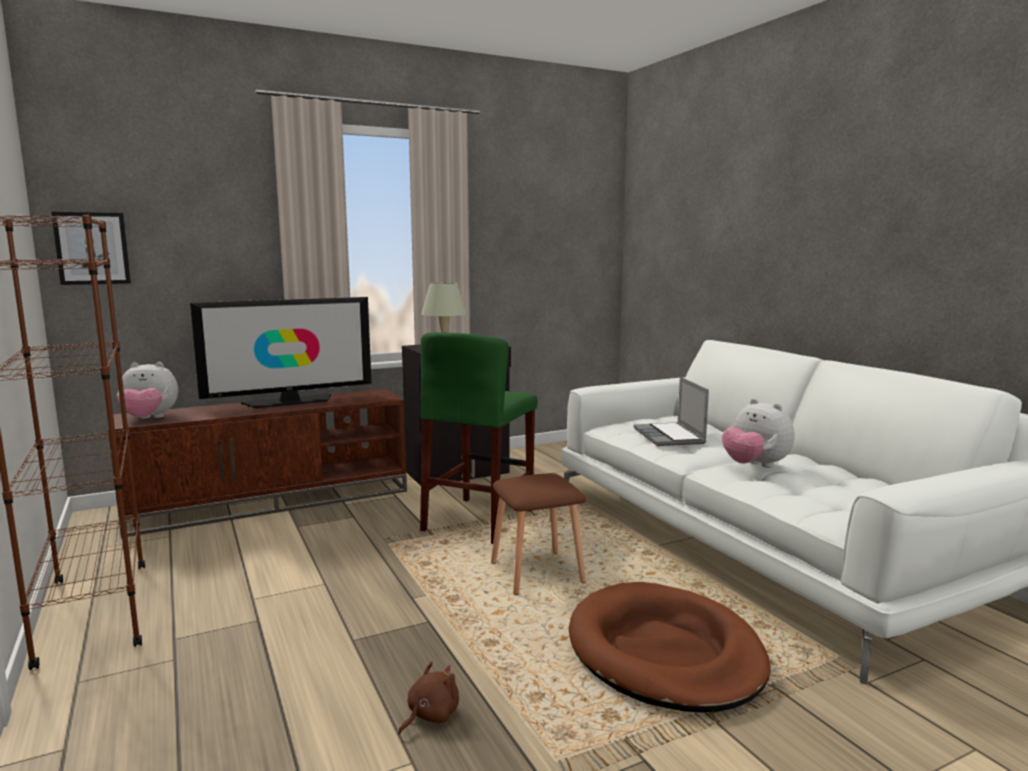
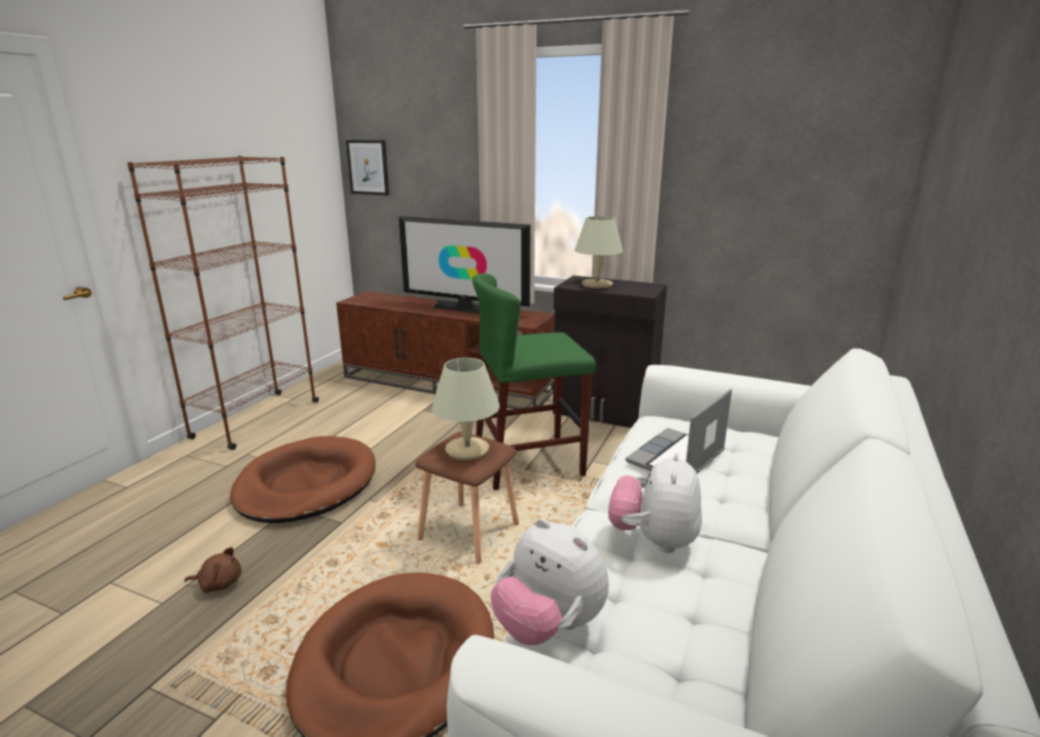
camera: 50 degrees right, 10 degrees up
(149, 419) = (369, 300): plush toy -> plush toy (548, 626)
(322, 620) = (306, 484): none -> brown dog bed
(542, 482) = (467, 450): none -> beige table lamp

